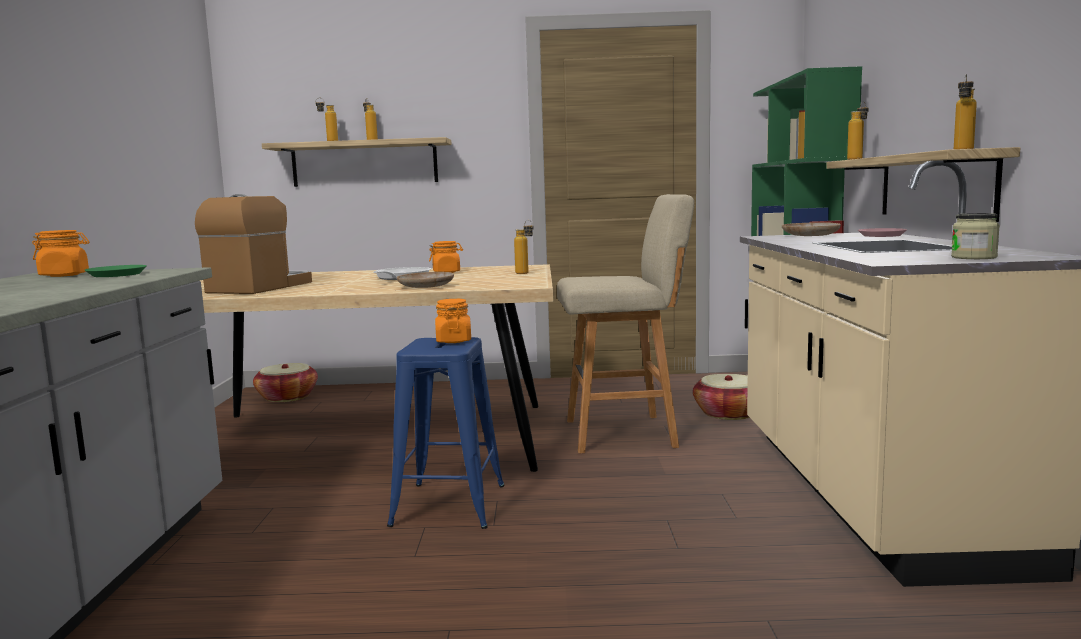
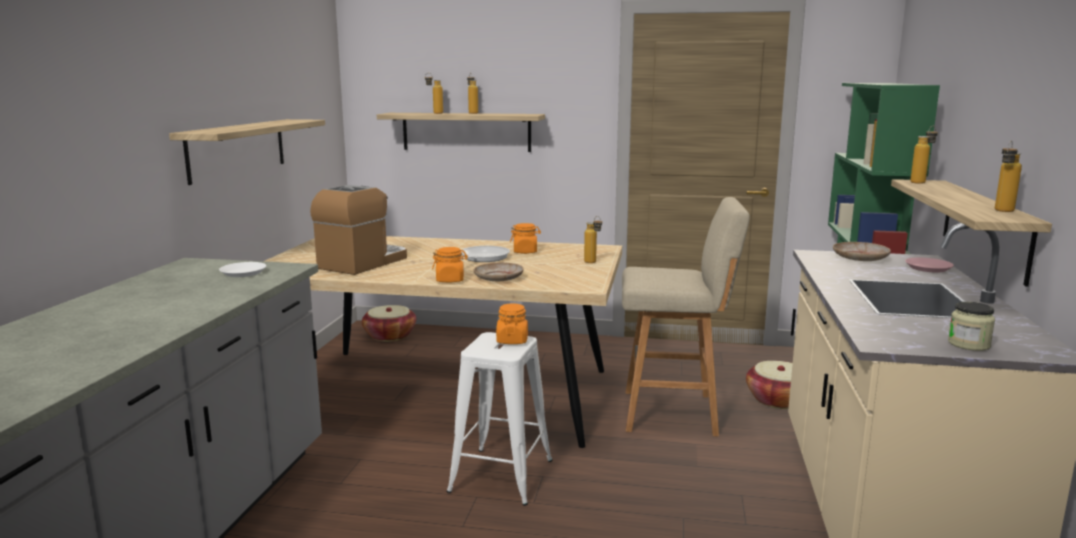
camera: 10 degrees right, 5 degrees up
(64, 275) = (205, 268): orange jar -> orange jar (450, 280)
(98, 160) = (237, 149): none -> shelf
(117, 275) = (244, 273): green plate -> white plate
(449, 505) = (501, 476): blue stool -> white stool

